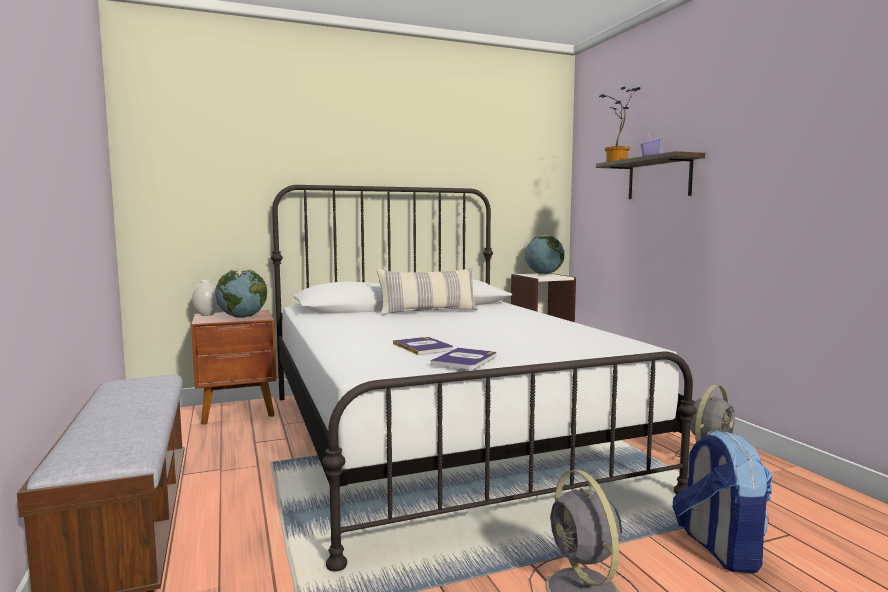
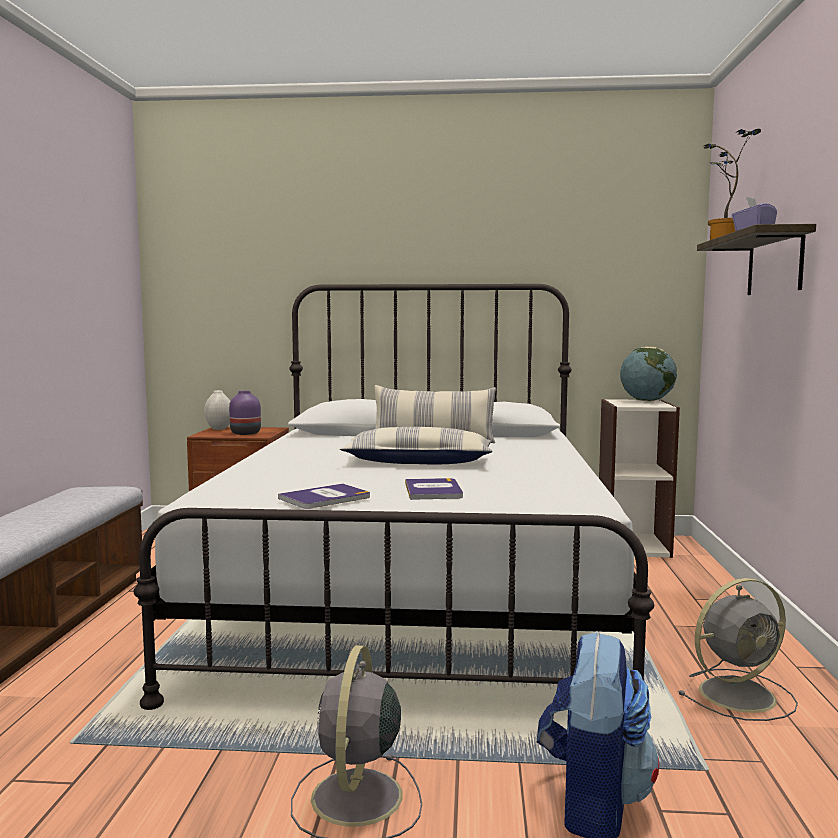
camera: 25 degrees right, 0 degrees up
(242, 317) = (246, 433): globe -> purple vase
(423, 347) = (325, 480): book -> book (433, 490)
(458, 328) = (418, 462): none -> pillow

